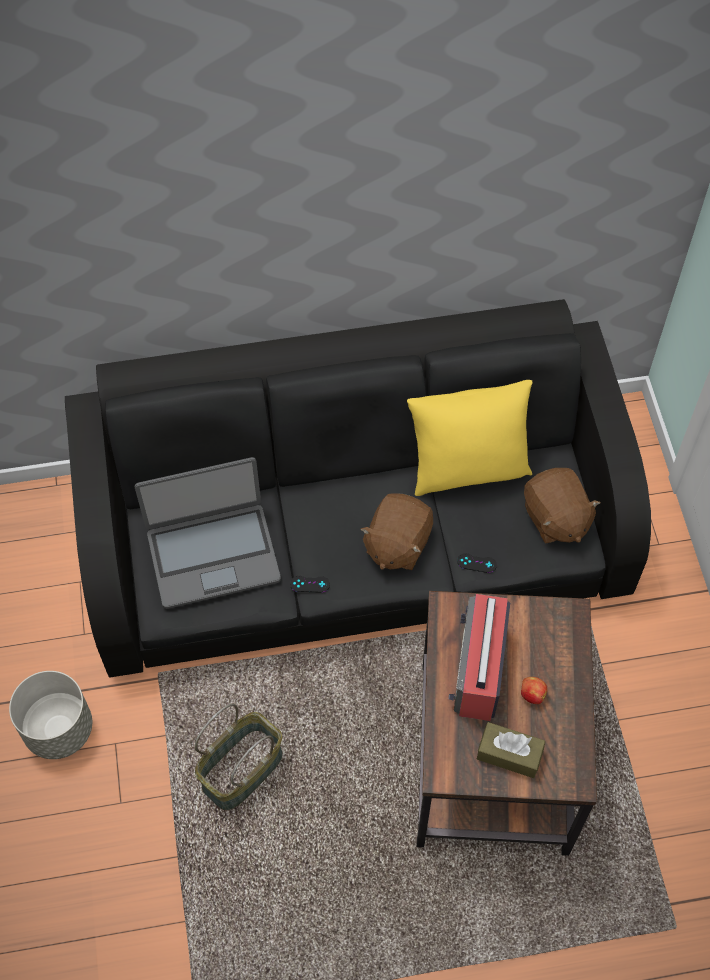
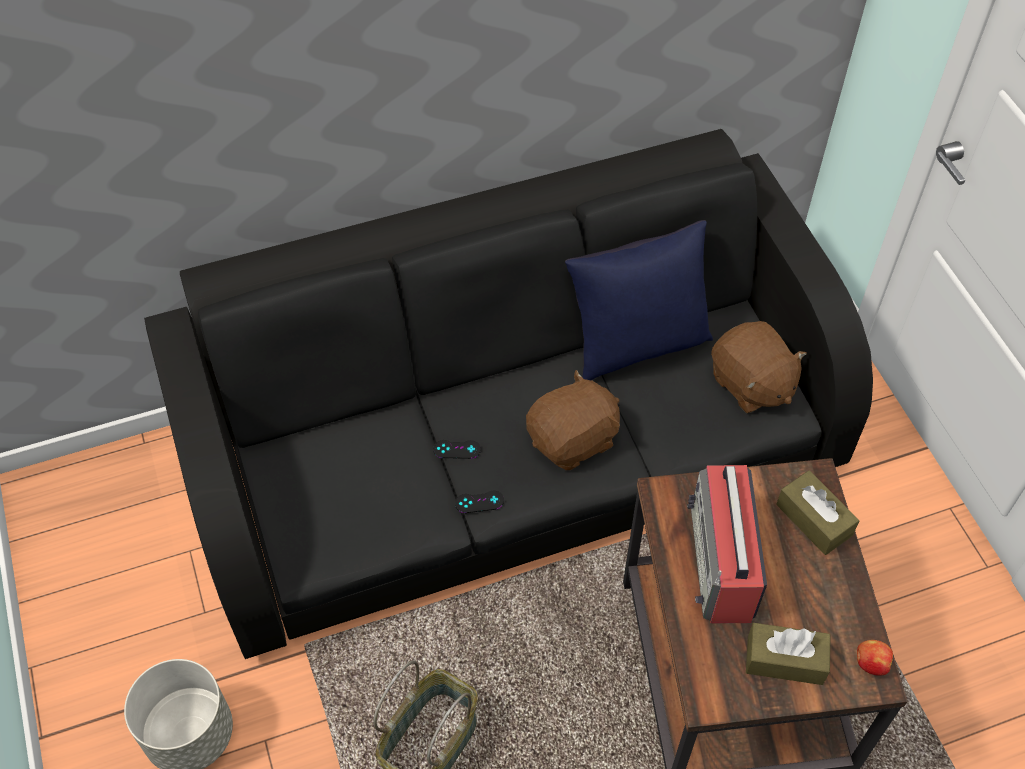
camera: 10 degrees left, 5 degrees down
(213, 555) = (354, 486): laptop -> none
(397, 544) = (573, 440): brown plush toy -> brown plush toy turned 135 degrees counterclockwise
(467, 469) = (636, 345): yellow pillow -> blue pillow
(476, 563) = (672, 447): black game controller -> black game controller (457, 449)
(531, 694) = (793, 582): apple -> apple (870, 663)
(561, 647) = (814, 520): none -> brown tissue box

